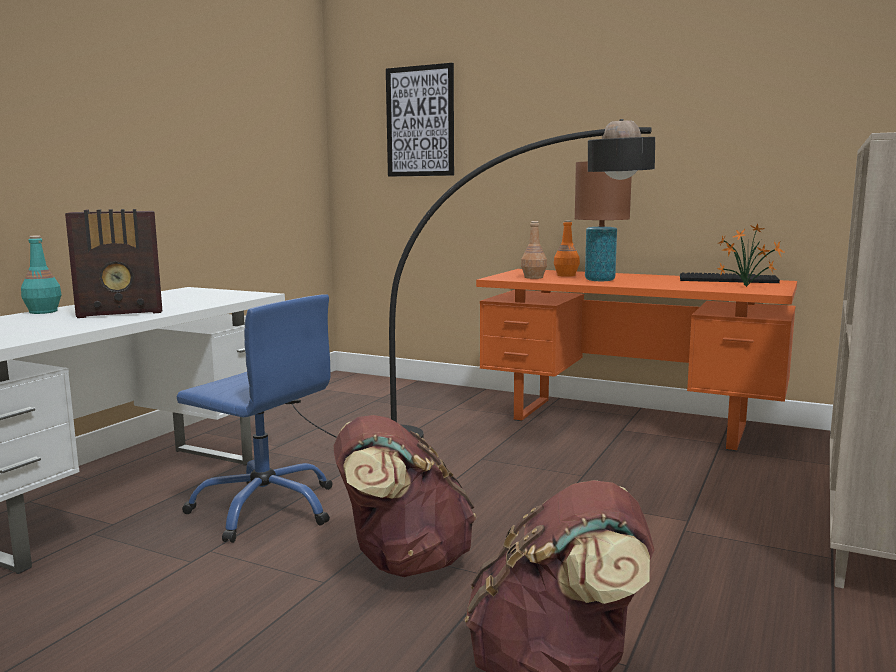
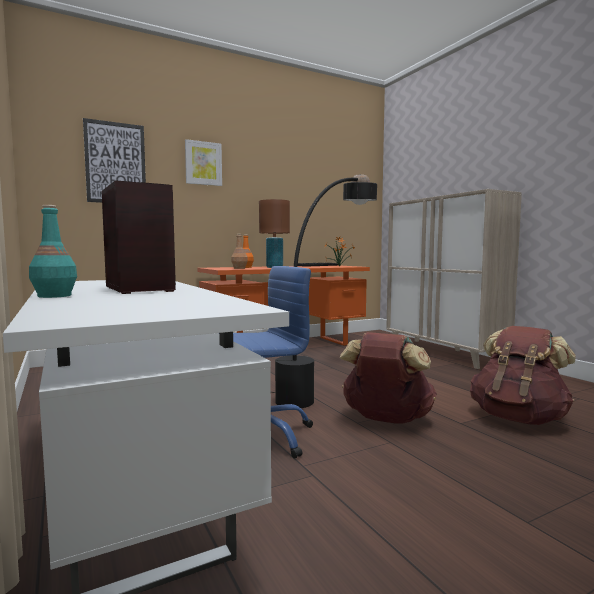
camera: 55 degrees left, 5 degrees down
(122, 312) = (140, 289): radio -> radio turned 45 degrees counterclockwise
(534, 103) = (203, 163): none -> picture

